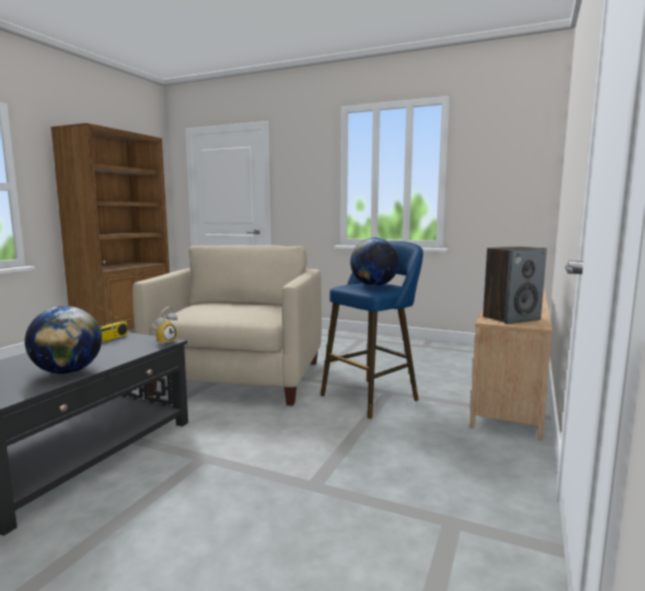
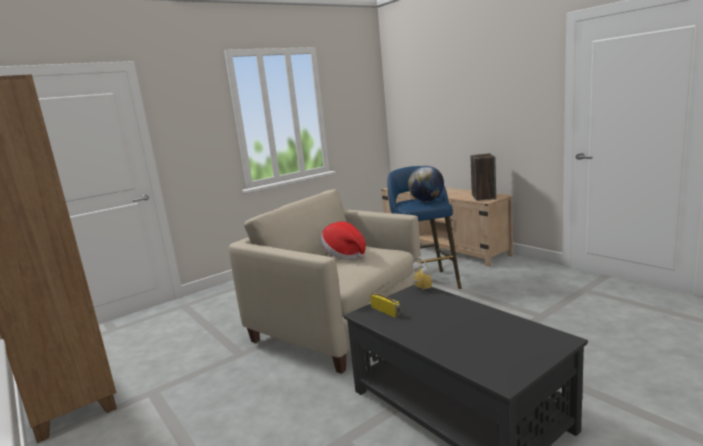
camera: 60 degrees left, 5 degrees up
(68, 372) = (491, 320): globe -> none
(239, 306) = (344, 255): none -> hat

